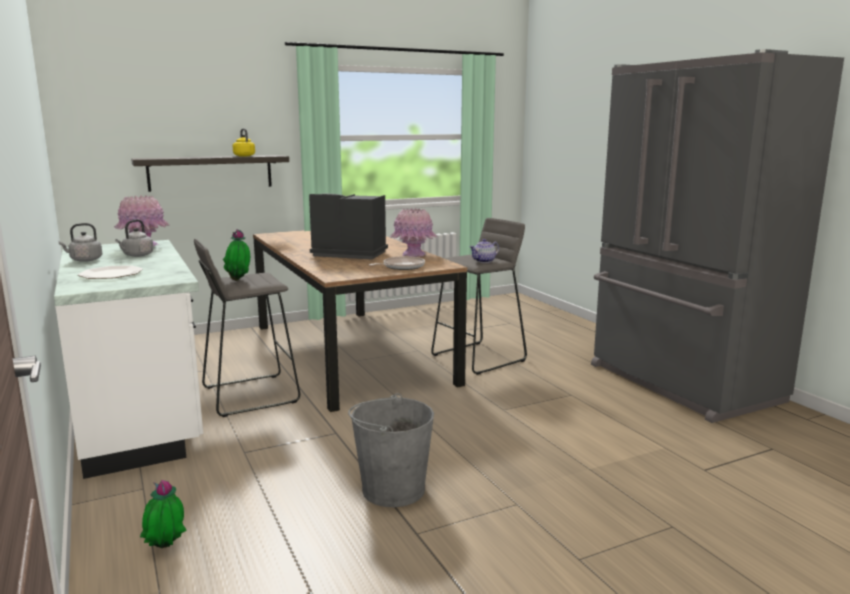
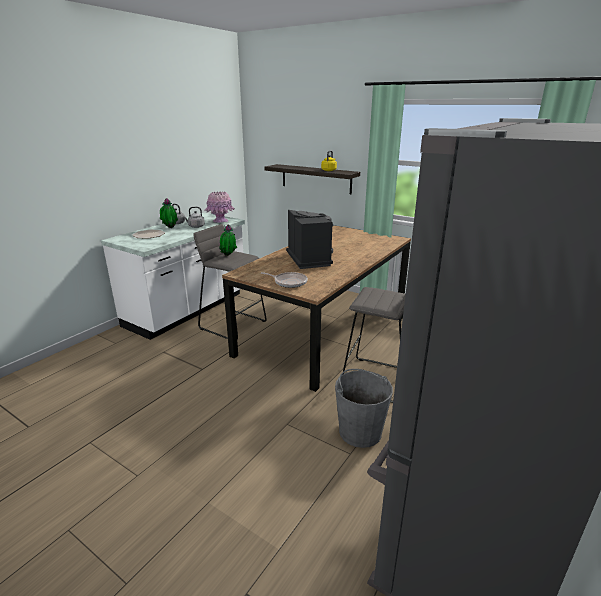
camera: 60 degrees right, 10 degrees up
(166, 549) = (63, 371): potted plant -> potted plant (170, 228)
(393, 489) = (139, 415): grey bucket -> grey bucket (360, 431)
(413, 254) = (335, 275): pink vase -> none
(484, 261) = (375, 302): teapot -> none

